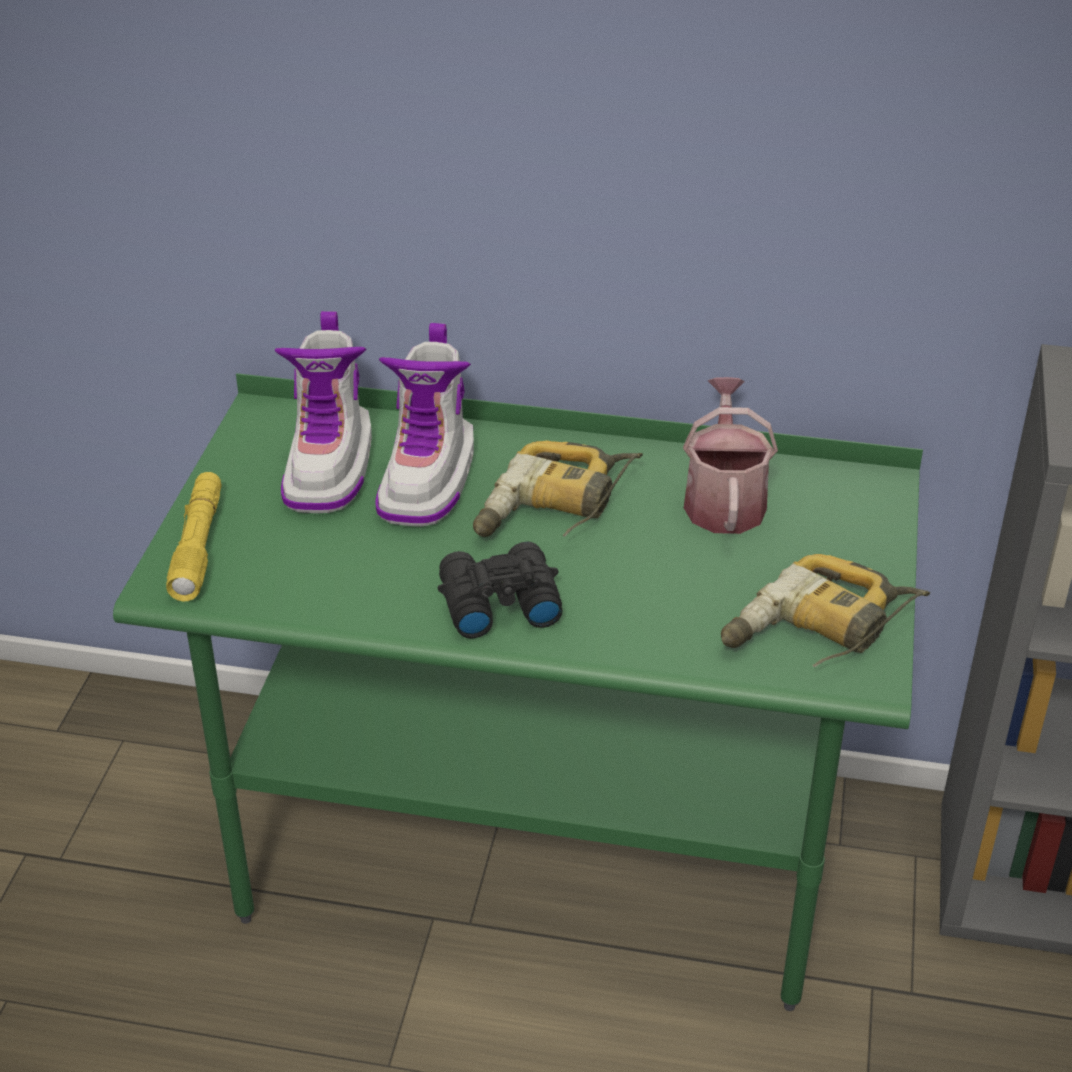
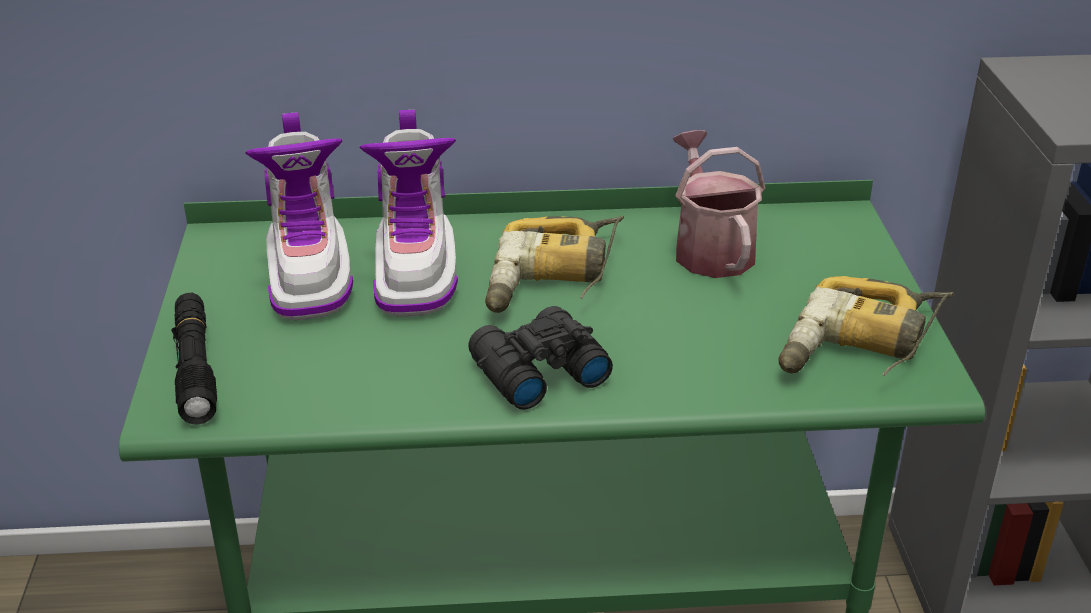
camera: 15 degrees left, 5 degrees down
(198, 546) = (195, 368): yellow flashlight -> black flashlight

